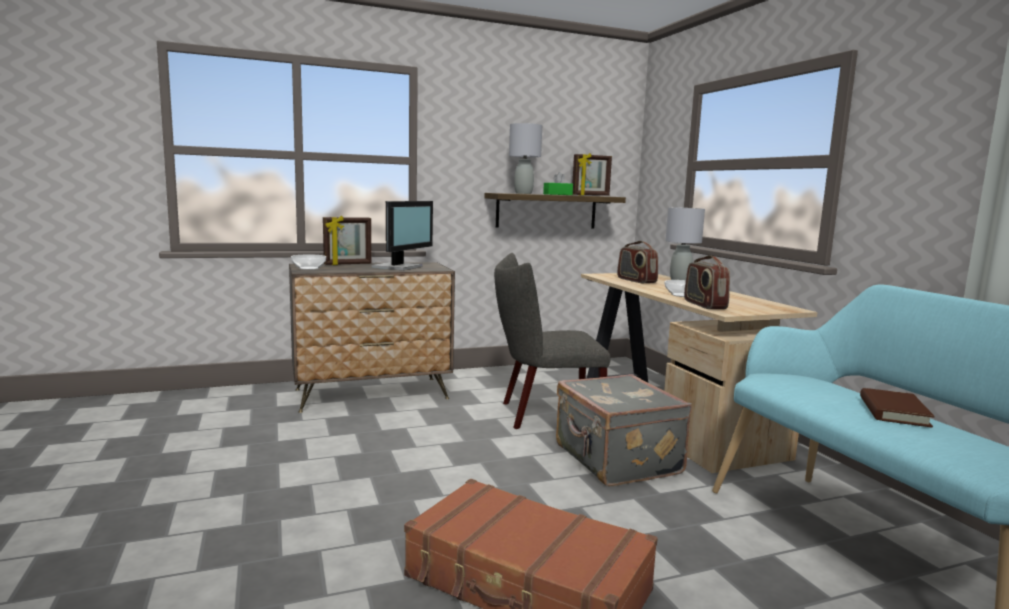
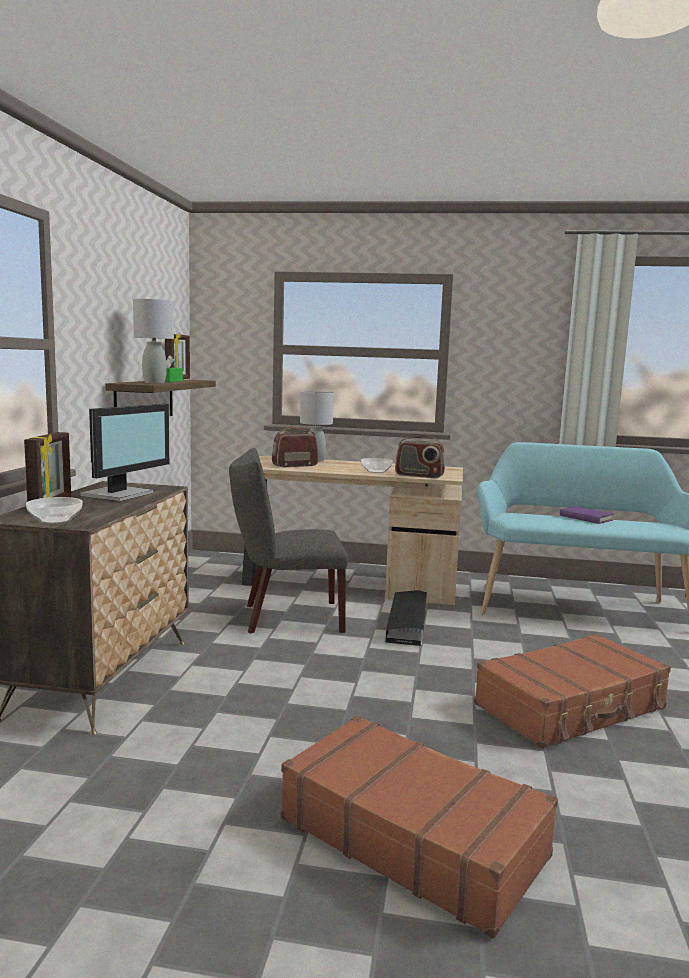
camera: 60 degrees left, 0 degrees up
(221, 536) = (412, 836): none -> brown suitcase
(399, 267) = (120, 494): monitor -> monitor turned 60 degrees clockwise
(544, 414) = (286, 617): grey chair -> grey chair turned 60 degrees clockwise
(615, 460) = (407, 623): grey suitcase -> black storage box
(636, 280) = (294, 465): radio -> radio turned 150 degrees clockwise
(893, 411) = (586, 518): brown book -> purple book

